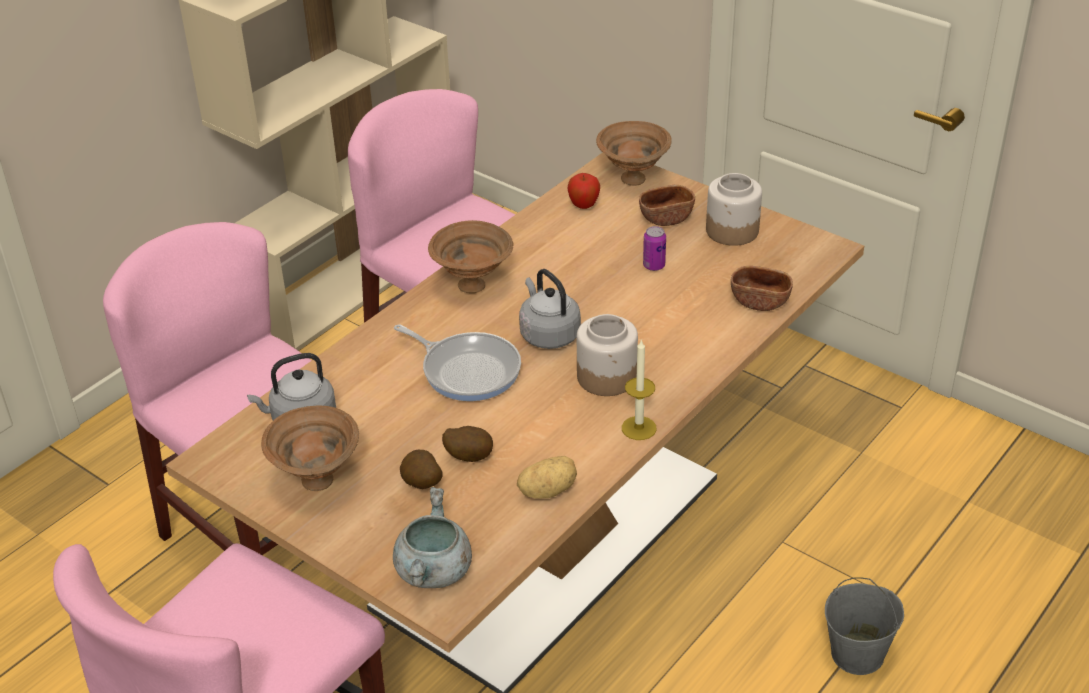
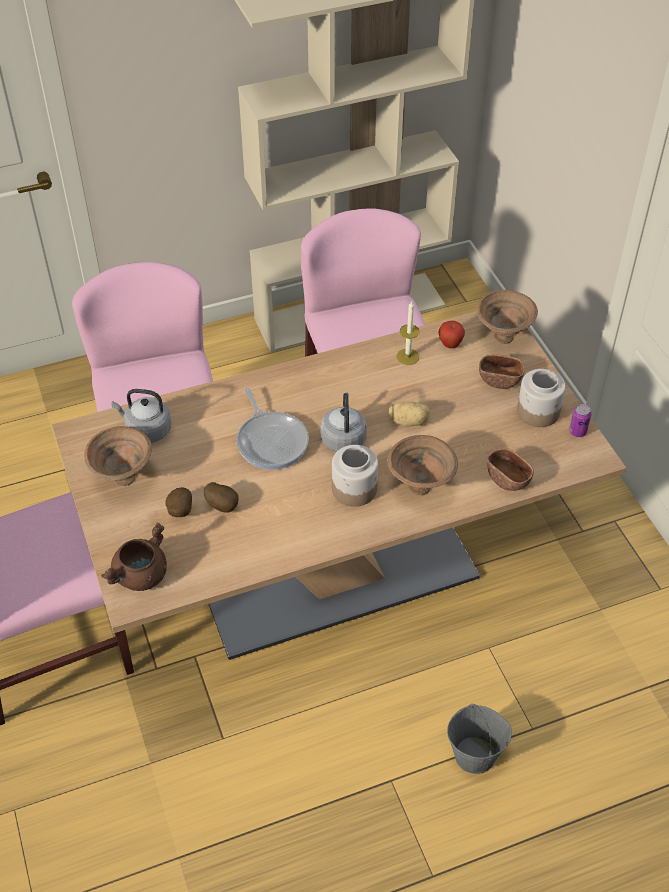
camera: 30 degrees right, 10 degrees up
(434, 572) = (140, 576): grey cooking pot -> brown cooking pot
(474, 285) = (326, 377): brown bowl -> brown bowl (421, 487)
(547, 490) = (250, 554): potato -> potato (409, 421)
(639, 428) = (343, 538): candle -> candle (407, 356)
(654, 266) = (458, 416): can -> can (577, 432)

